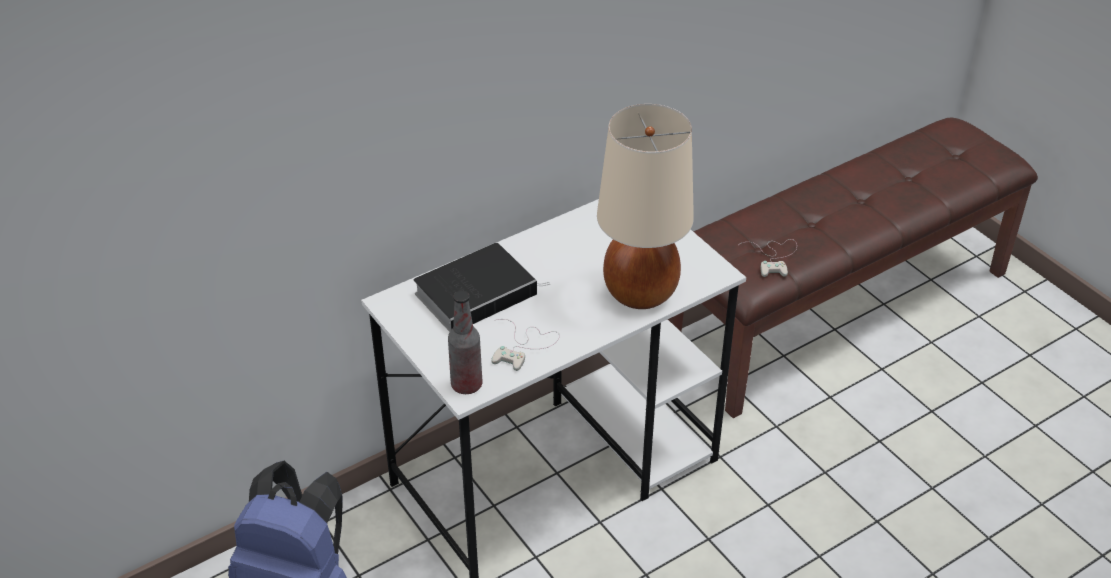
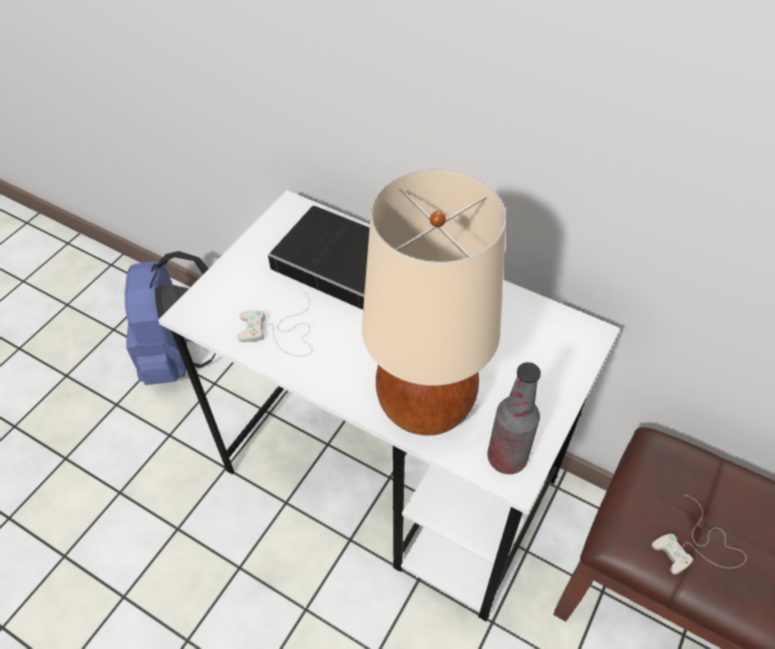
camera: 65 degrees right, 10 degrees up
(466, 385) = (202, 309): bottle -> bottle (507, 458)

